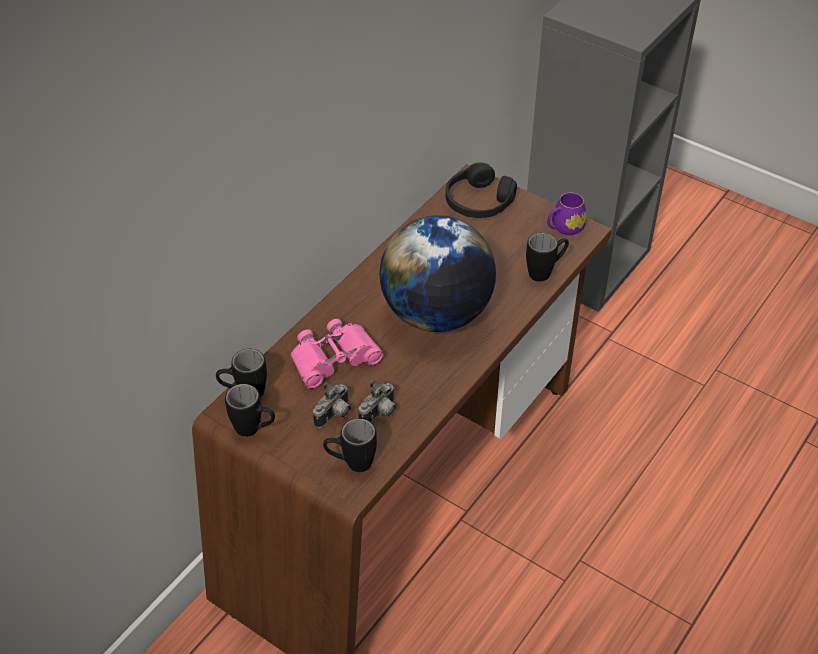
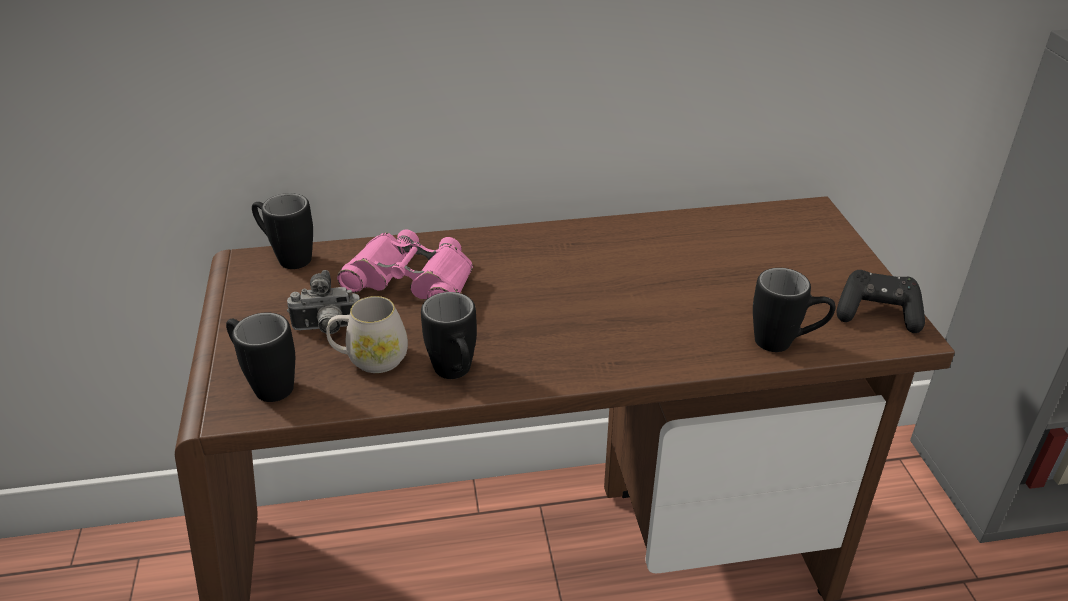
camera: 45 degrees right, 10 degrees down
(254, 430) = (241, 291): black mug -> black mug (456, 375)
(380, 414) = (370, 359): camera -> white mug
(436, 314) = (581, 306): globe -> none
(478, 202) = (792, 233): black headphones -> none
(564, 228) = (877, 314): purple mug -> black game controller

